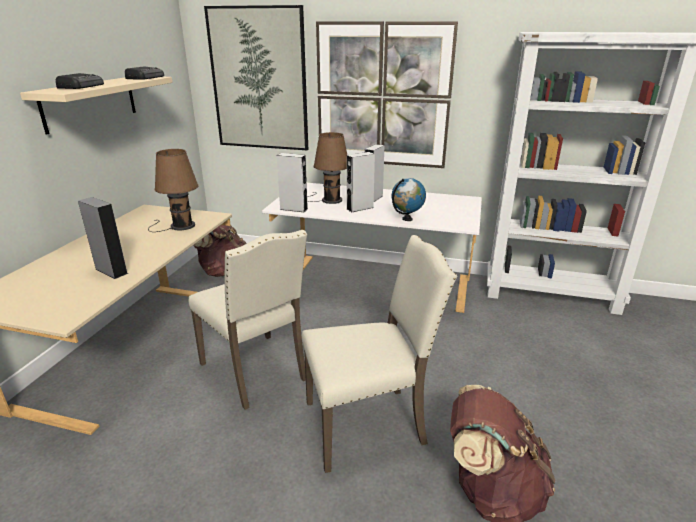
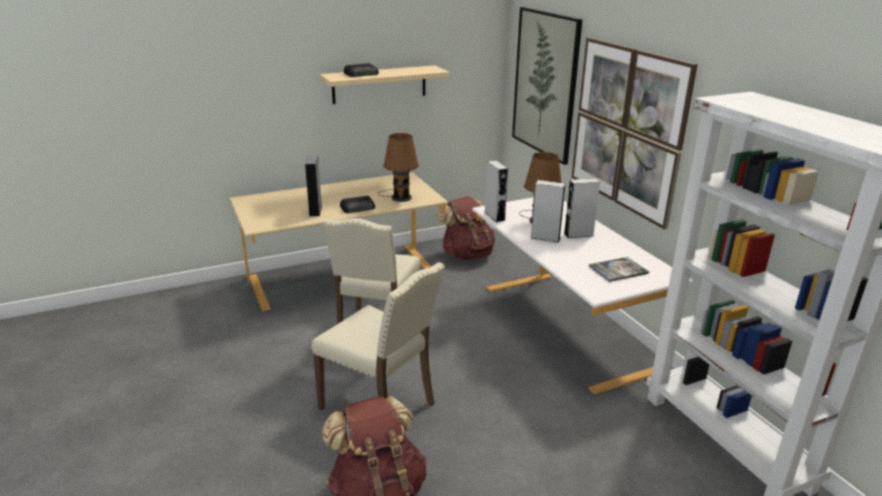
camera: 50 degrees right, 0 degrees up
(146, 77) = (428, 70): radio -> radio (358, 208)
(407, 219) = (560, 264): globe -> none
(442, 208) = (618, 270): none -> book

